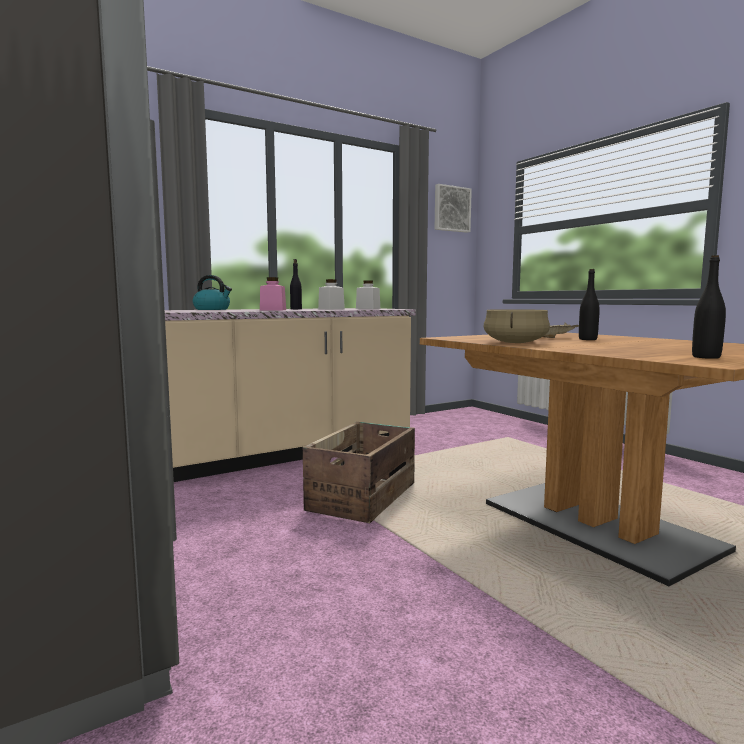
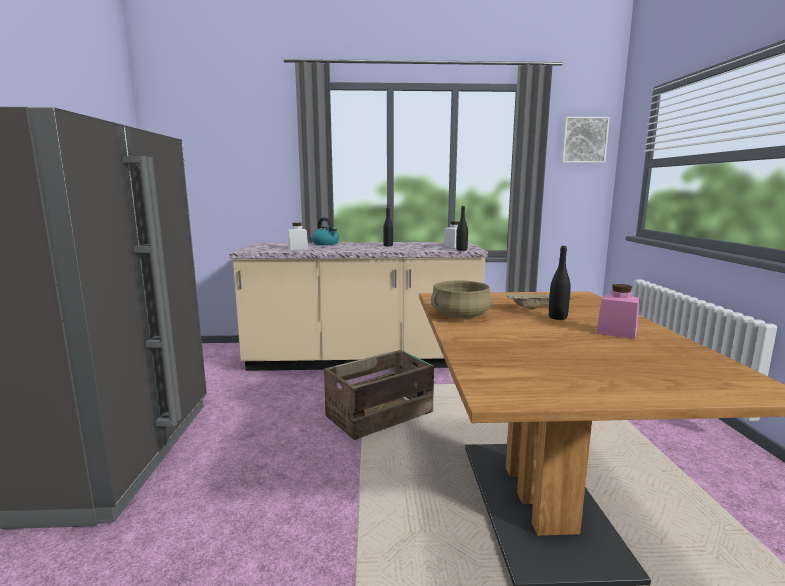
camera: 30 degrees right, 5 degrees up
(273, 310) = (356, 249): pink jar -> pink jar (616, 332)
(331, 309) = (415, 247): white jar -> white jar (298, 248)
(706, 357) = (535, 380): black bottle -> black bottle (461, 250)

